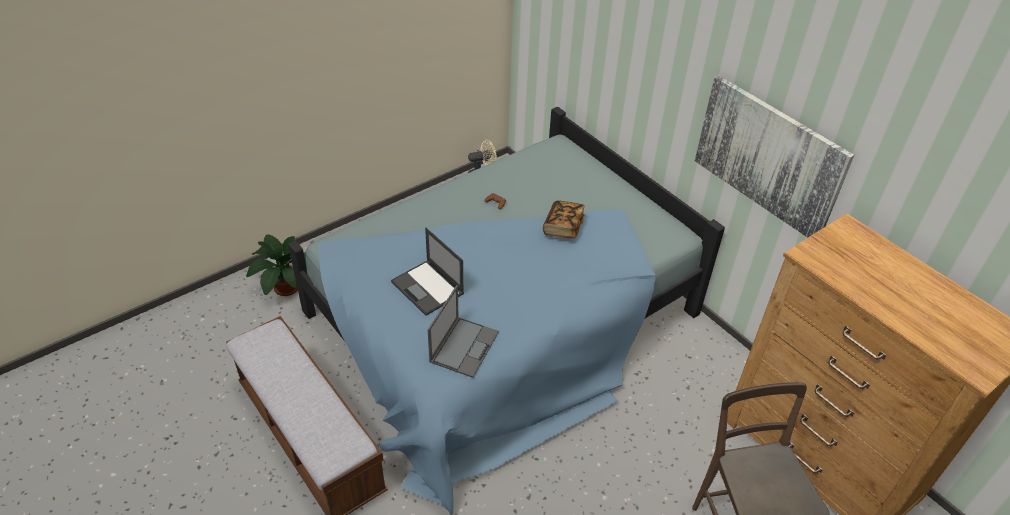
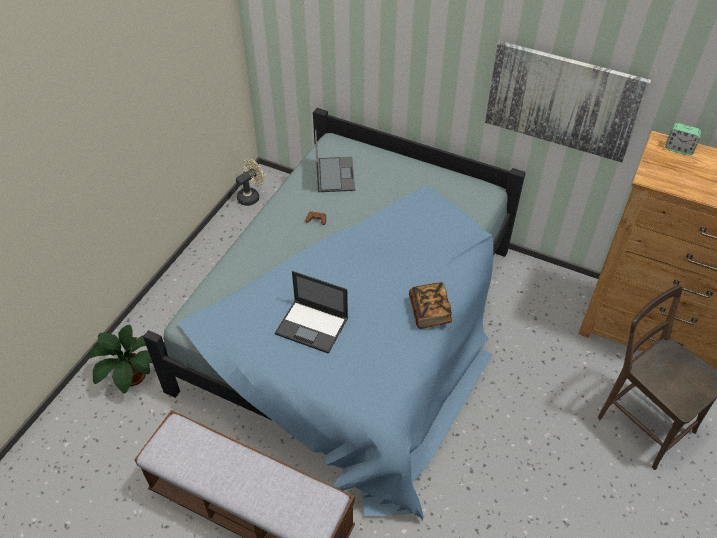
camera: 25 degrees left, 5 degrees up
(464, 346) = (381, 367): laptop -> laptop (335, 174)
(563, 227) = (391, 221): book -> book (429, 312)
(863, 239) = (679, 149): none -> alarm clock

